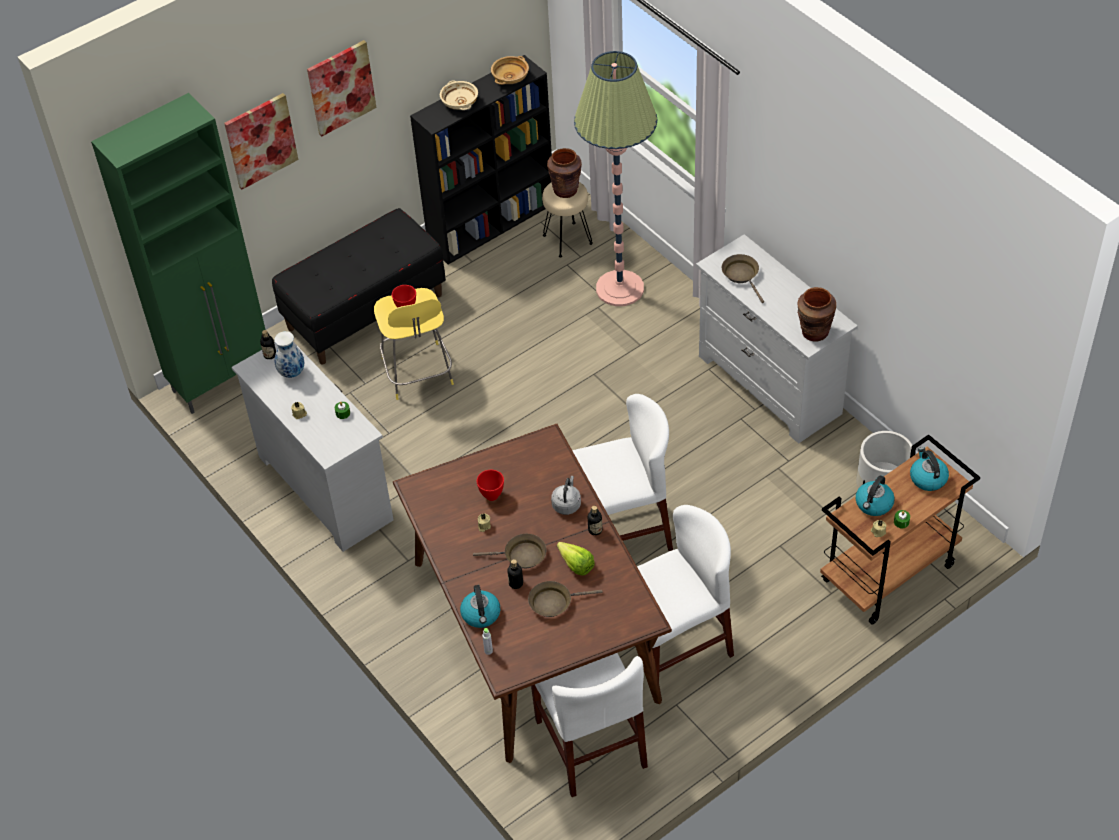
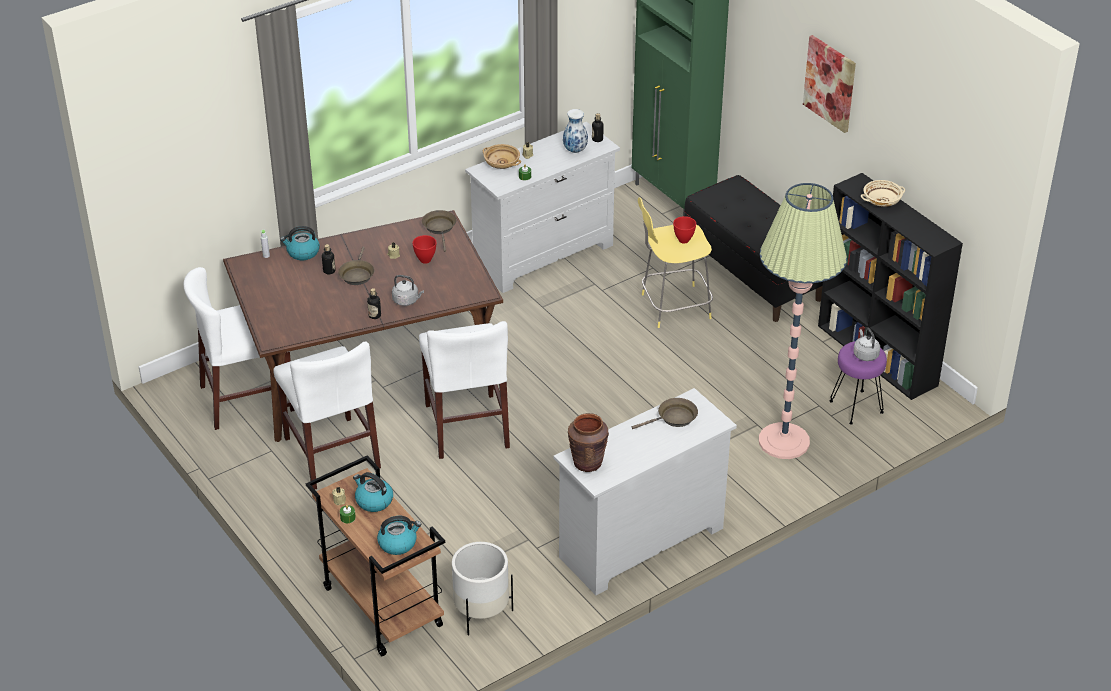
camera: 90 degrees right, 10 degrees down
(261, 140) = (769, 54): picture -> none
(510, 78) = (923, 233): beige bowl -> beige bowl (501, 164)
(554, 602) = (304, 290): brown frying pan -> brown frying pan (440, 228)
(565, 190) = (865, 354): brown vase -> grey kettle
(567, 240) = (855, 407): beige stool -> purple stool
(574, 563) = (342, 302): lettuce -> none

